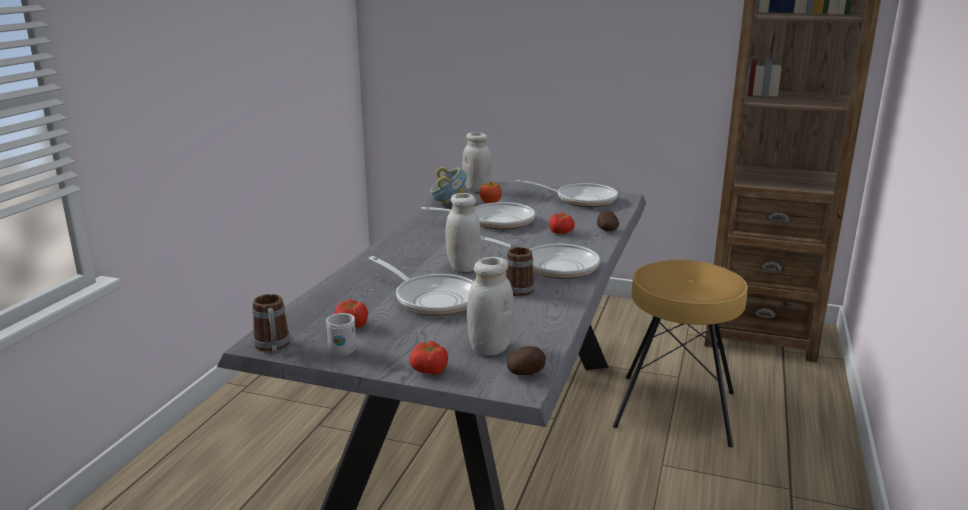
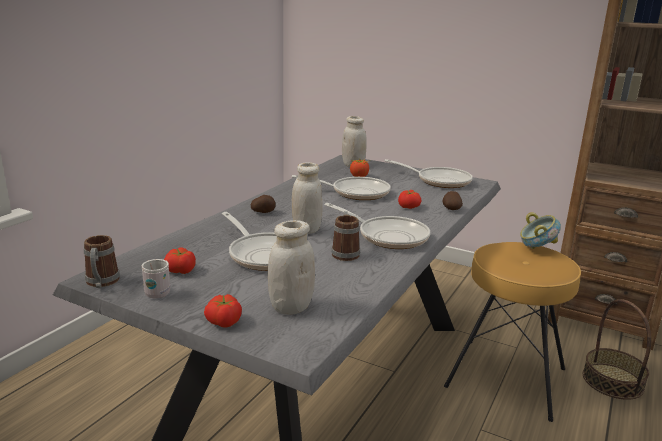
camera: 10 degrees right, 0 degrees up
(448, 203) = (322, 174): bowl -> bowl (536, 248)
(526, 373) = (312, 337): potato -> potato (263, 212)
(784, 399) = (613, 381): none -> basket

